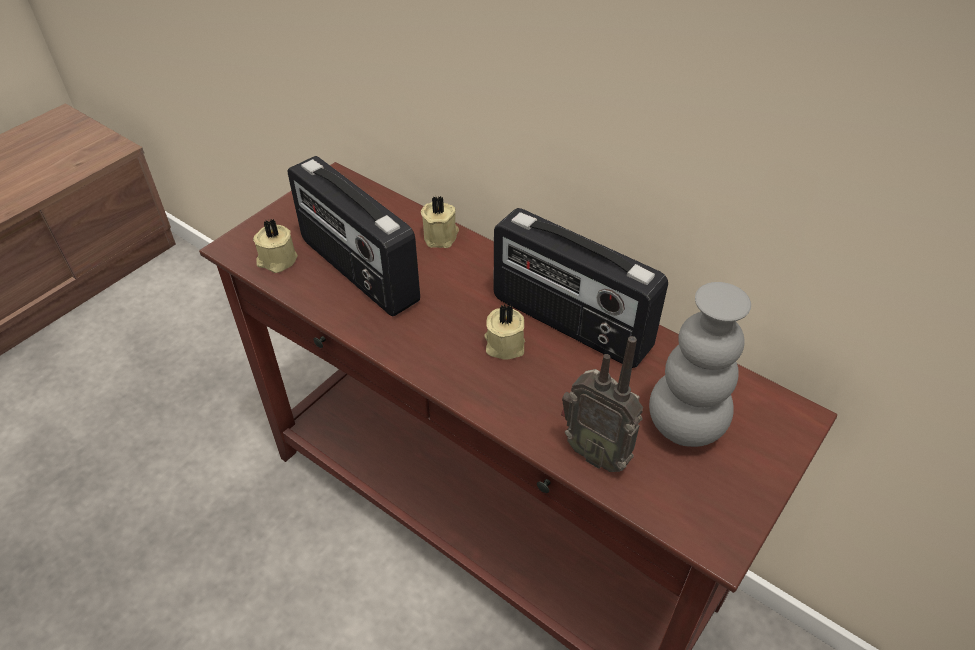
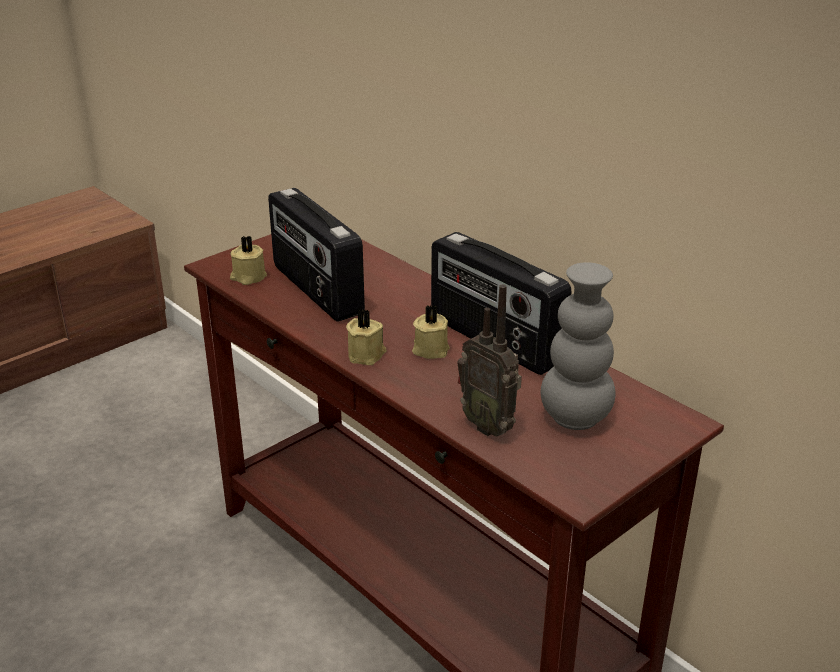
camera: 10 degrees right, 15 degrees down
(441, 236) = (397, 274): beige candle -> beige candle (367, 355)

